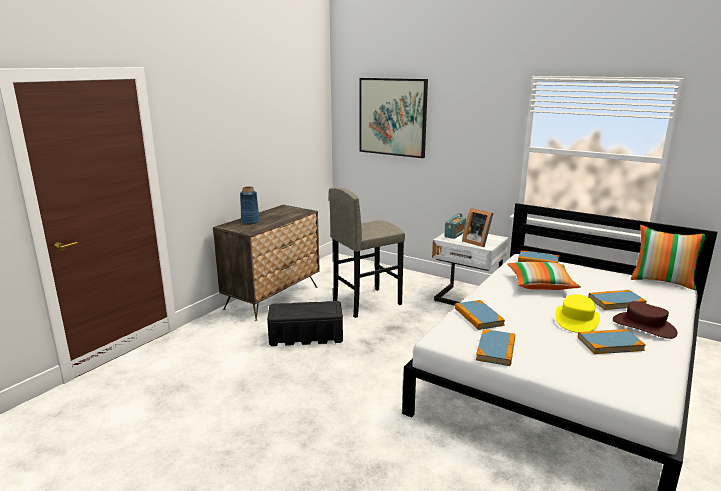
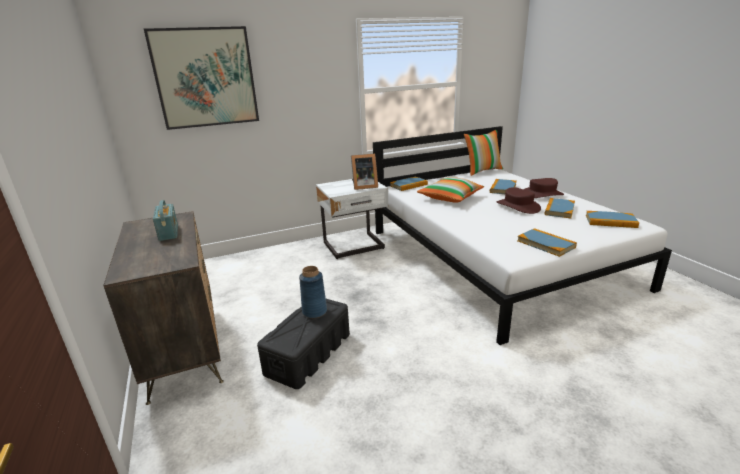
camera: 55 degrees left, 5 degrees up
(250, 222) = (145, 254): blue vase -> blue vase (315, 311)
(366, 302) = (291, 291): grey stool -> none
(455, 234) = (333, 188): radio -> radio (169, 232)
(478, 317) = (486, 232): book -> book (610, 221)
(576, 319) = (518, 206): yellow hat -> brown hat

